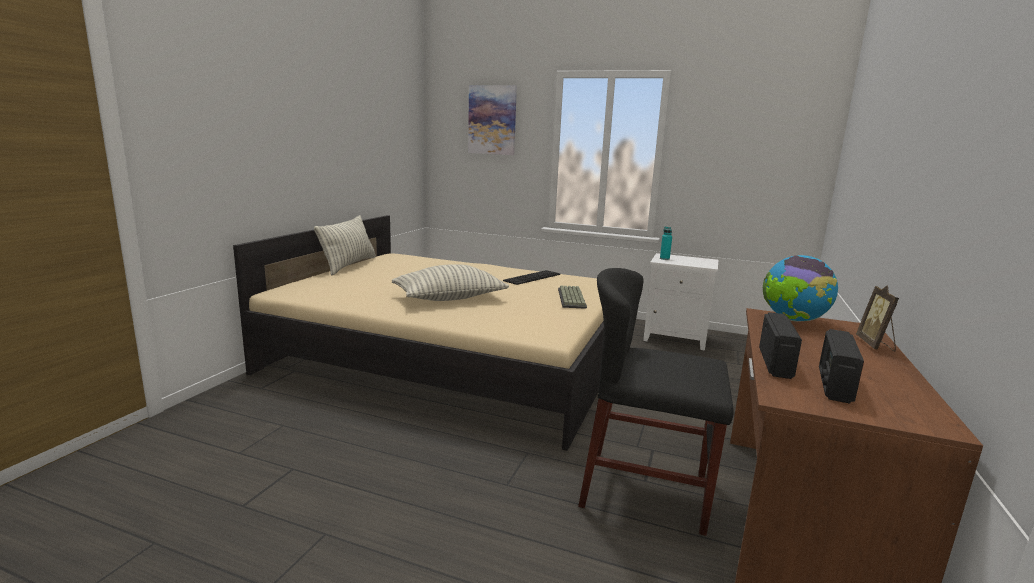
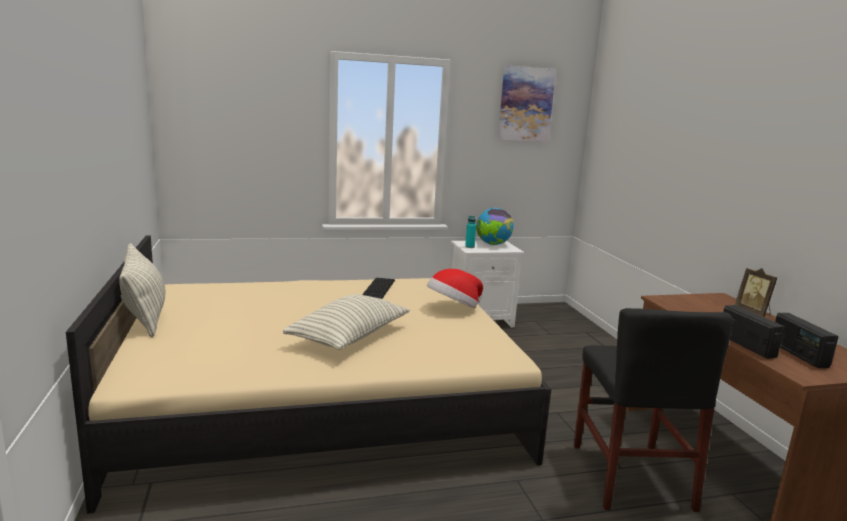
camera: 35 degrees left, 0 degrees up
(492, 120) = (251, 103): picture -> picture (525, 104)
(572, 298) = (453, 308): keyboard -> hat
(645, 490) = (630, 476): black chair -> black chair turned 75 degrees counterclockwise
(793, 320) = (684, 301): globe -> globe (493, 244)

